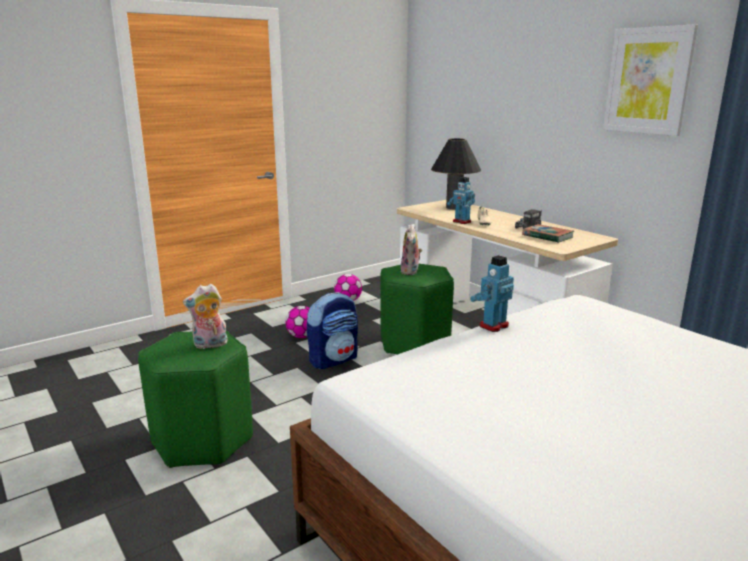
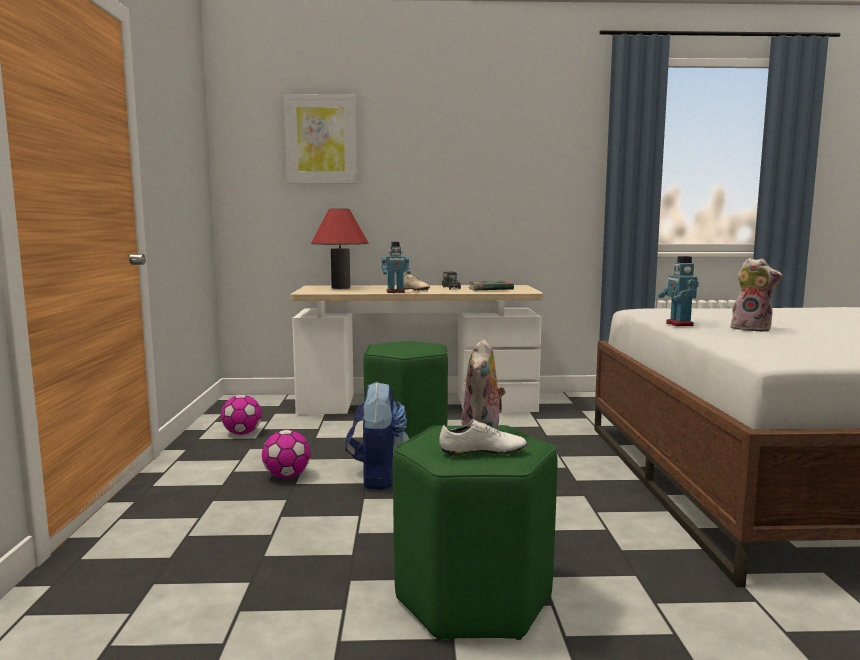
camera: 55 degrees left, 10 degrees down
(174, 353) = (482, 453): none -> white shoe
(411, 272) = (402, 347): plush toy -> plush toy (752, 329)
(454, 207) = (340, 287): black table lamp -> red table lamp
(648, 81) = (533, 146): picture -> picture (321, 140)

